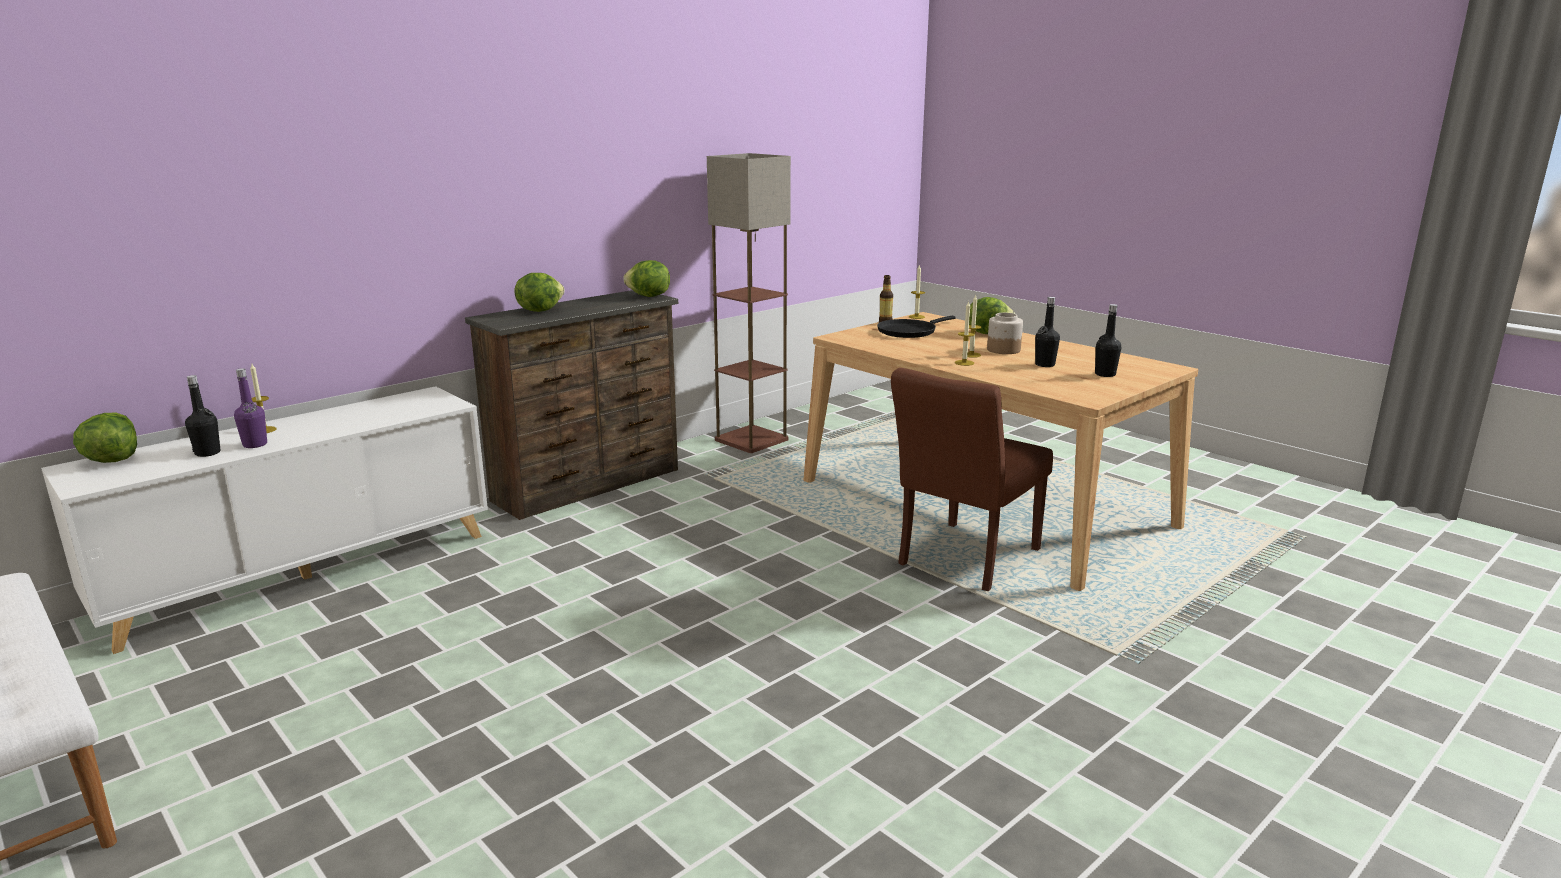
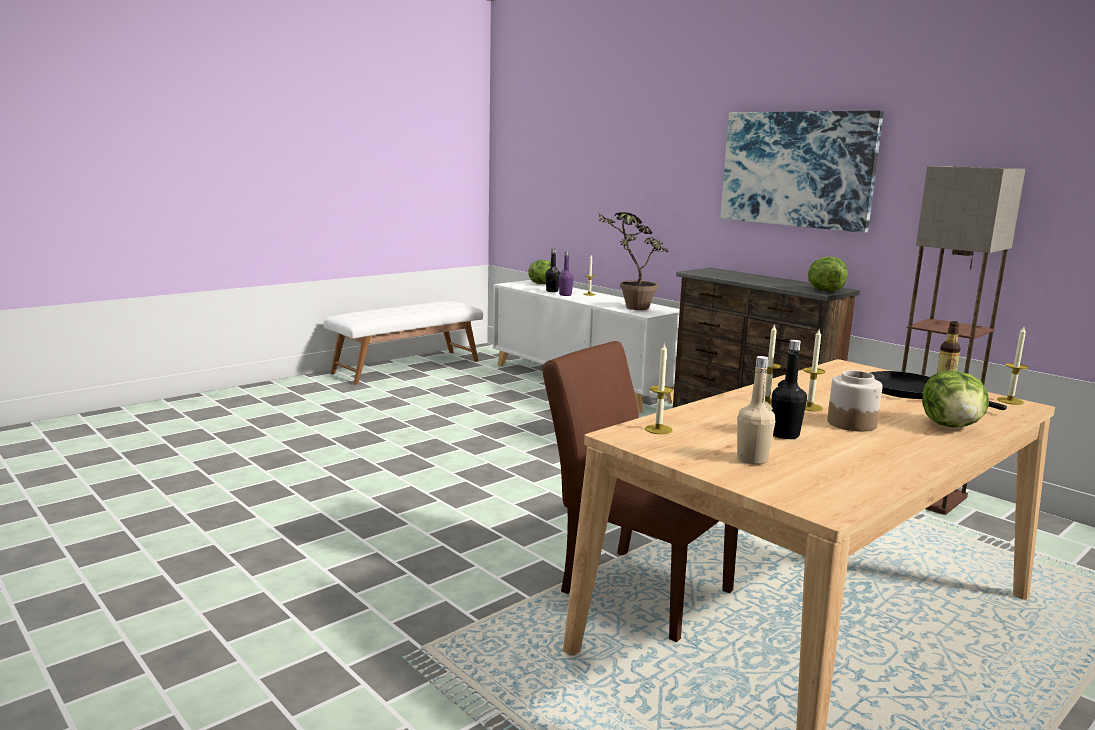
camera: 90 degrees right, 5 degrees down
(392, 411) = (629, 306): none -> potted plant
(539, 310) = (744, 275): lettuce -> none
(545, 173) = (797, 169): none -> picture
(1065, 391) = (658, 429): none -> candle
(1105, 374) = (752, 459): black bottle -> beige bottle

